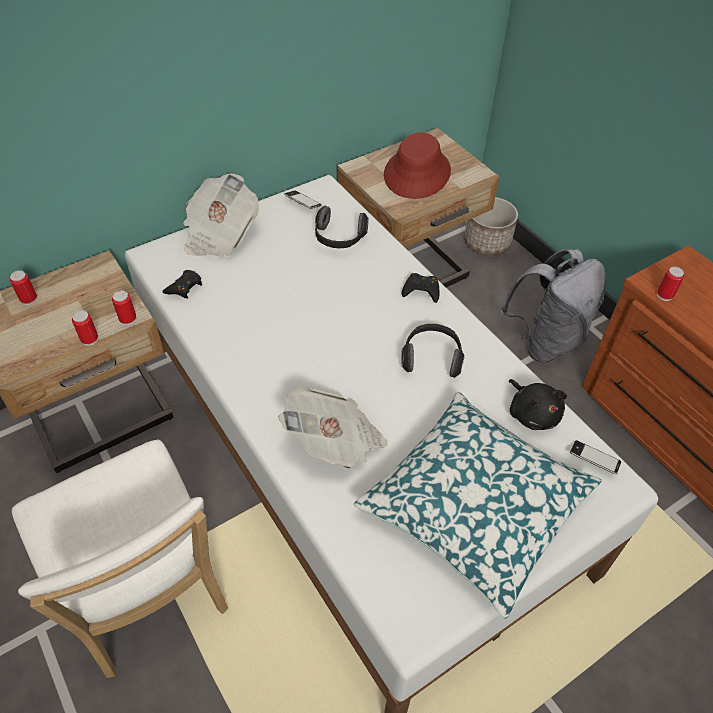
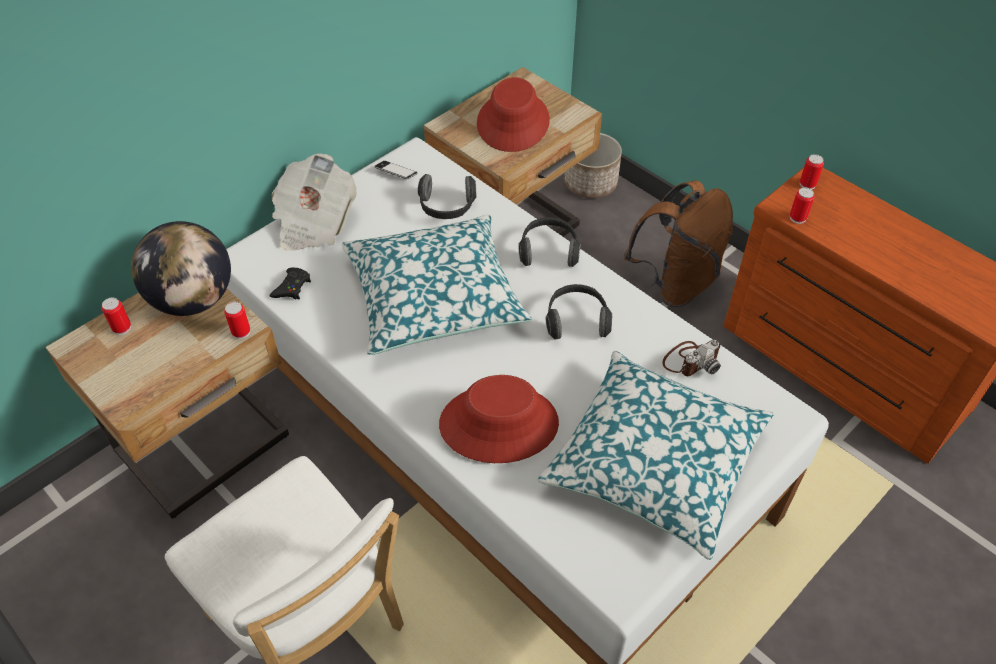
camera: 10 degrees left, 0 degrees up
(89, 339) = (205, 360): can -> can (807, 184)
(96, 285) = (193, 300): none -> globe
(306, 315) = (434, 297): none -> pillow
(335, 442) = (499, 423): newspaper -> red hat
(421, 290) = (548, 251): black game controller -> headphones
(532, 413) = (691, 360): black plush toy -> camera
(545, 341) = (675, 283): grey backpack -> brown backpack
(594, 459) = (760, 395): phone -> none

